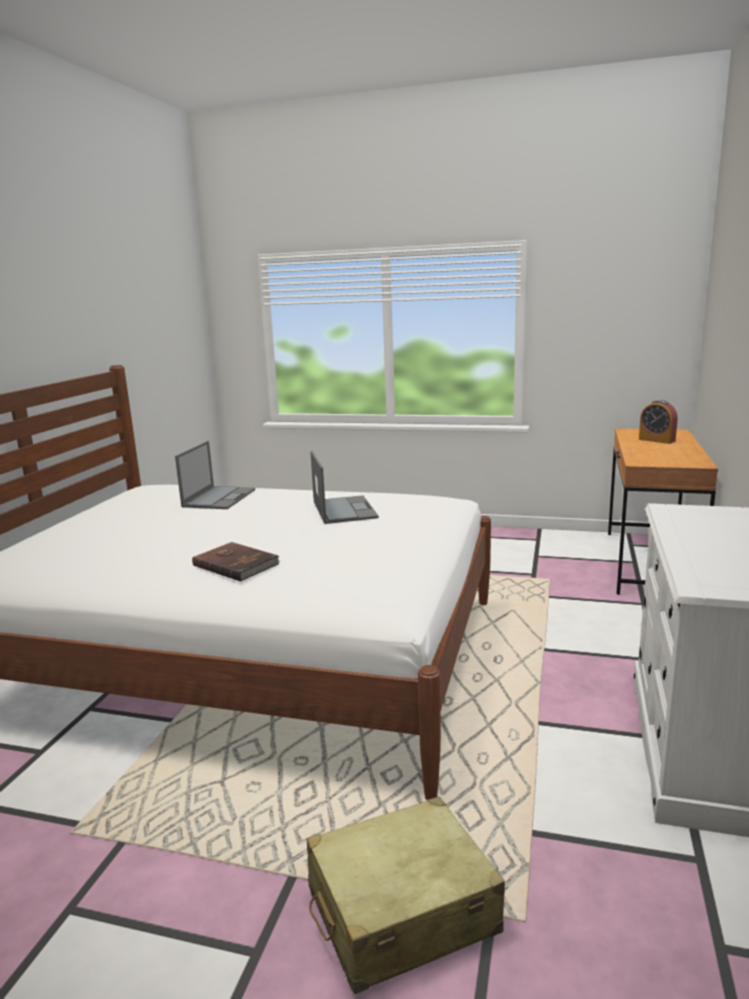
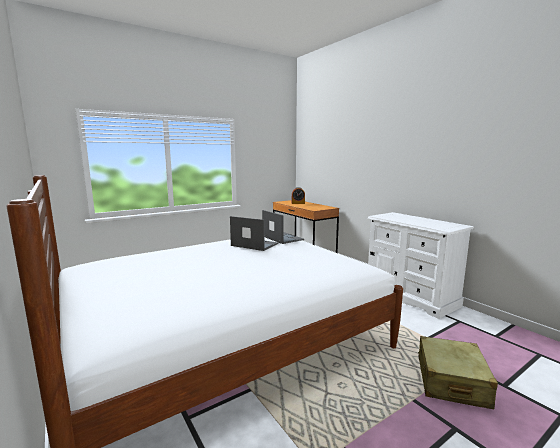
camera: 50 degrees left, 5 degrees down
(219, 498) = (170, 256): laptop -> laptop (282, 238)
(236, 564) = (280, 274): brown book -> none

